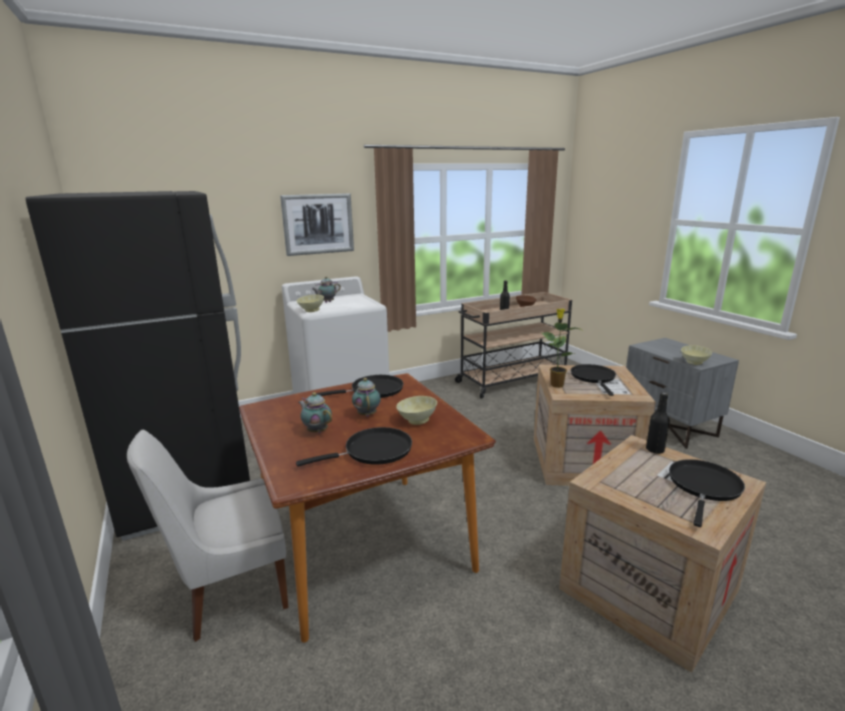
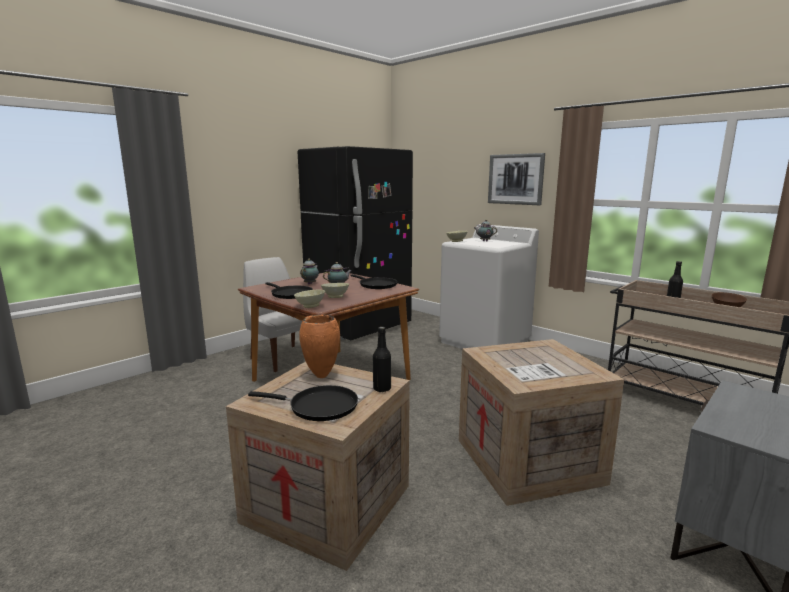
camera: 70 degrees right, 5 degrees down
(556, 384) = (503, 348): potted plant -> none
(593, 378) = (548, 363): black frying pan -> none
(626, 479) = (320, 376): none -> orange vase
(693, 362) = (720, 424): beige bowl -> beige bowl (310, 306)

